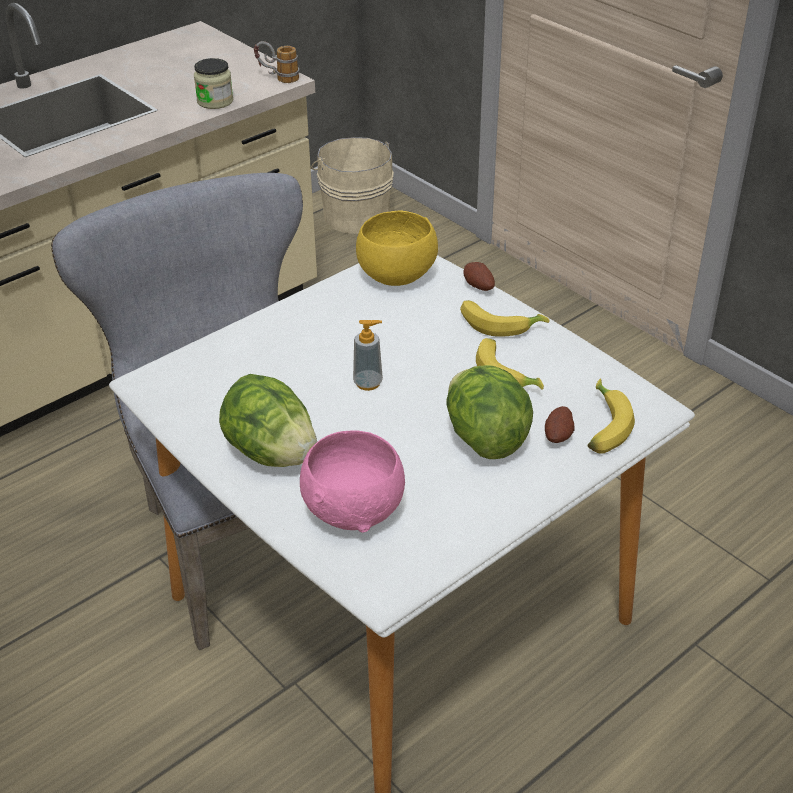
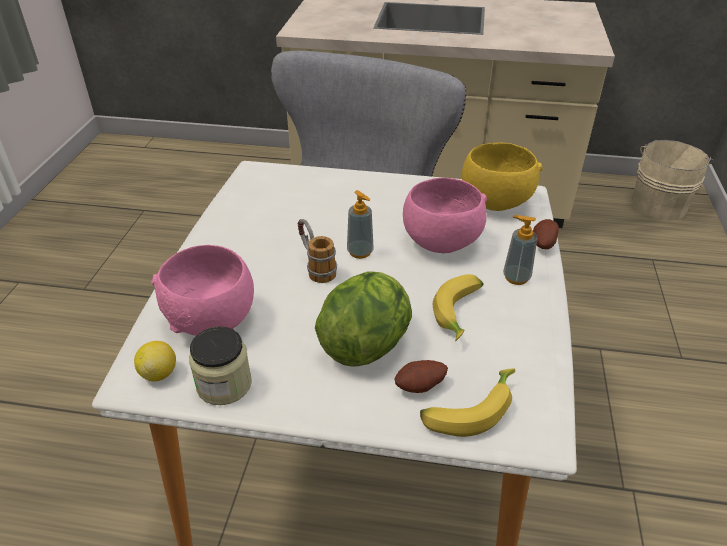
camera: 50 degrees right, 0 degrees up
(215, 101) = (525, 42): jar -> jar (224, 384)
(271, 453) = (238, 250): lettuce -> none
(278, 78) = (590, 46): mug -> mug (315, 267)
(388, 571) = (159, 373): none -> lemon
(410, 335) = (439, 242): none -> pink bowl
(500, 324) = (516, 277): banana -> soap dispenser

